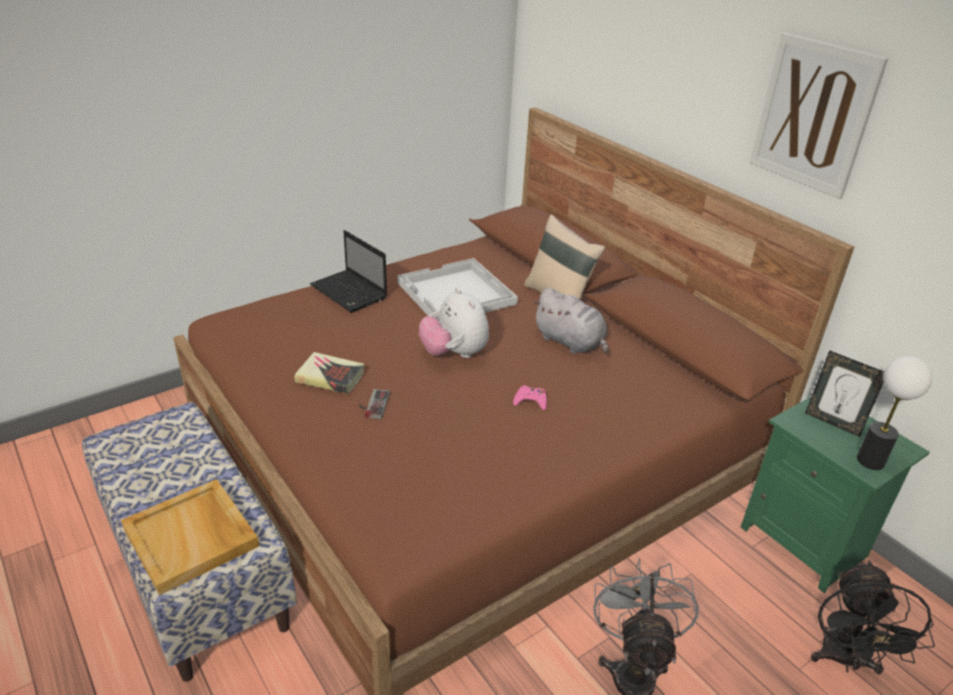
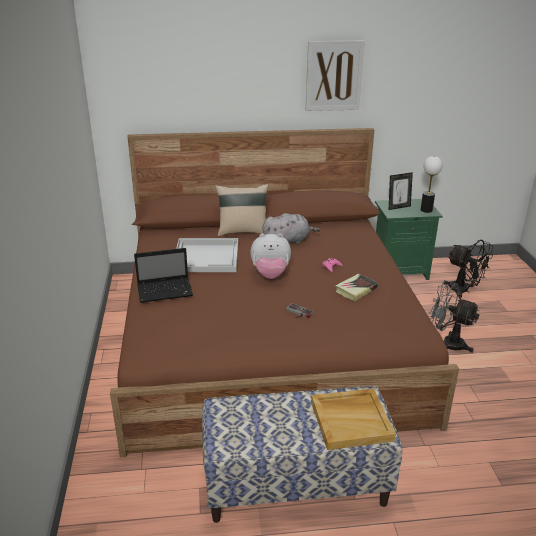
camera: 60 degrees left, 5 degrees down
(330, 377) = (259, 320): book -> book (356, 290)

